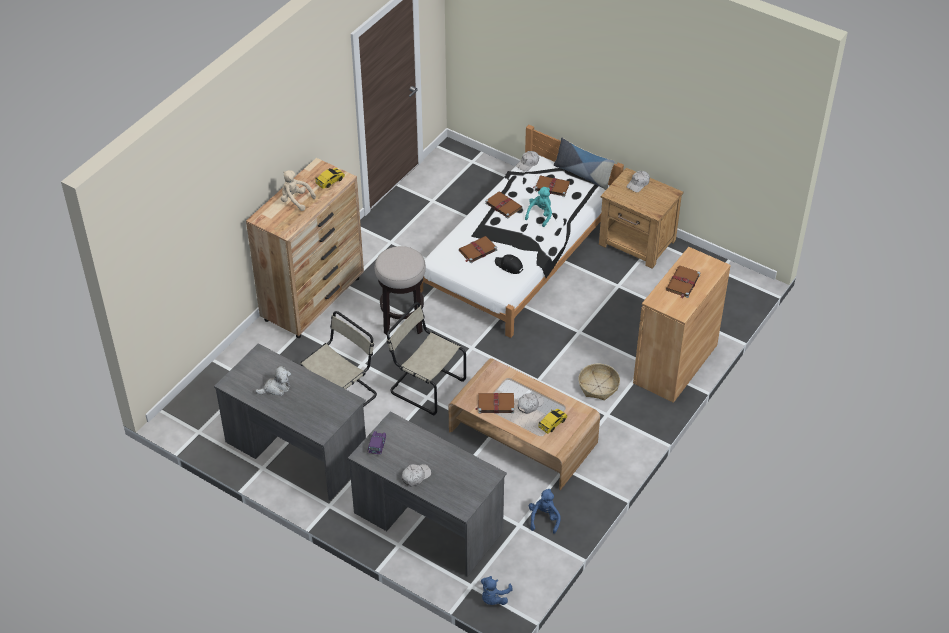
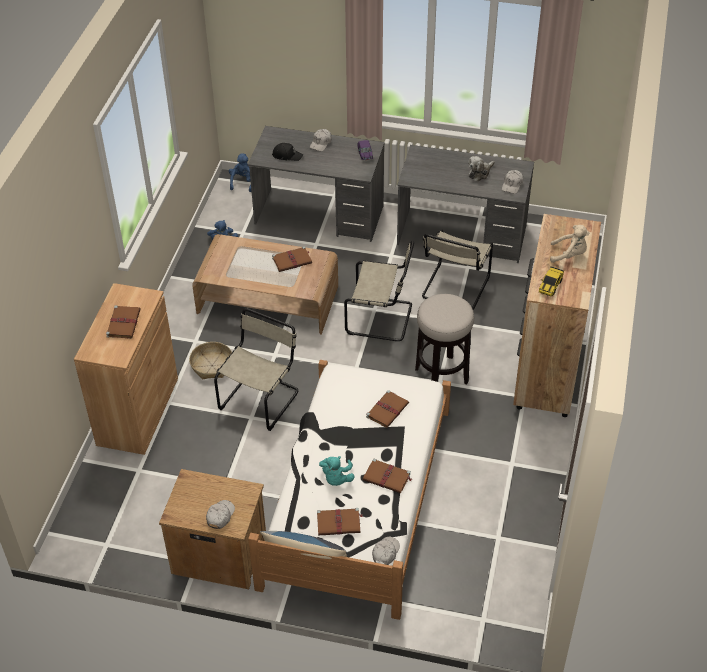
camera: 160 degrees right, 0 degrees up
(509, 266) = (343, 401): black cap -> black cap (287, 155)
(530, 404) = (260, 268): white cap -> white cap (512, 185)
(552, 423) = (233, 258): toy car -> none
(565, 344) = (261, 398): none -> beige chair

